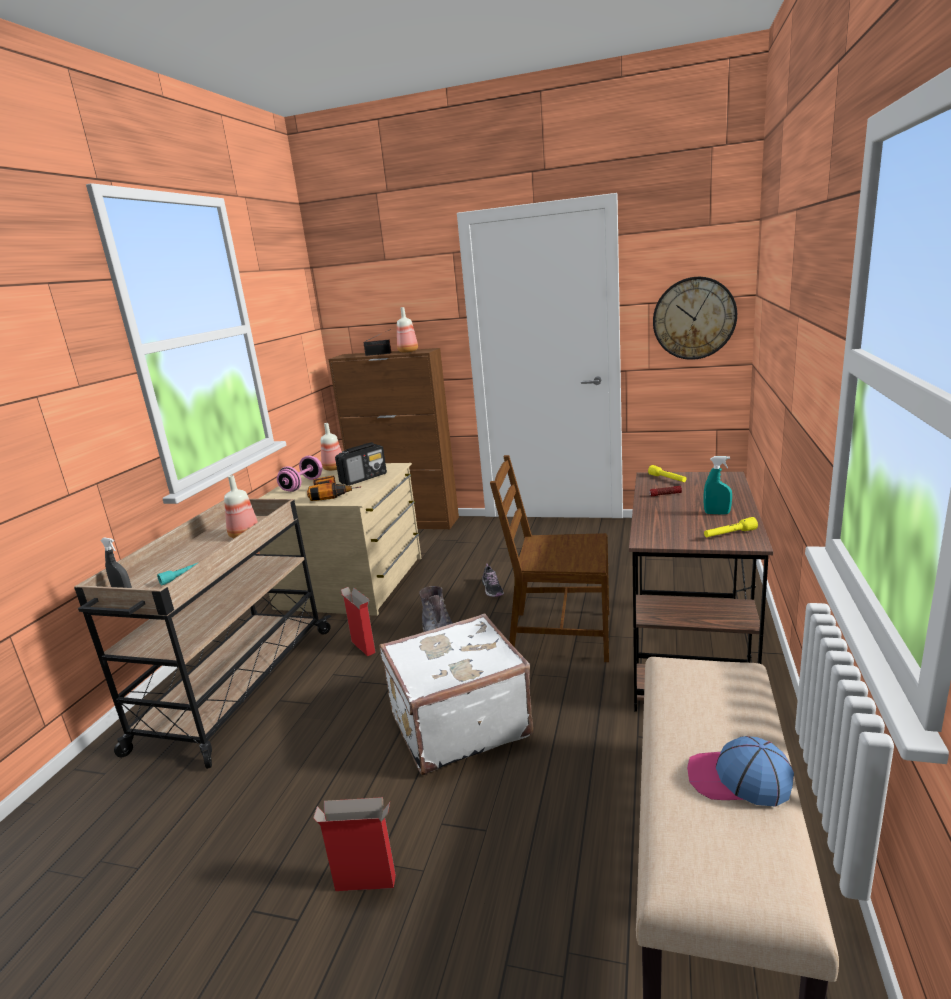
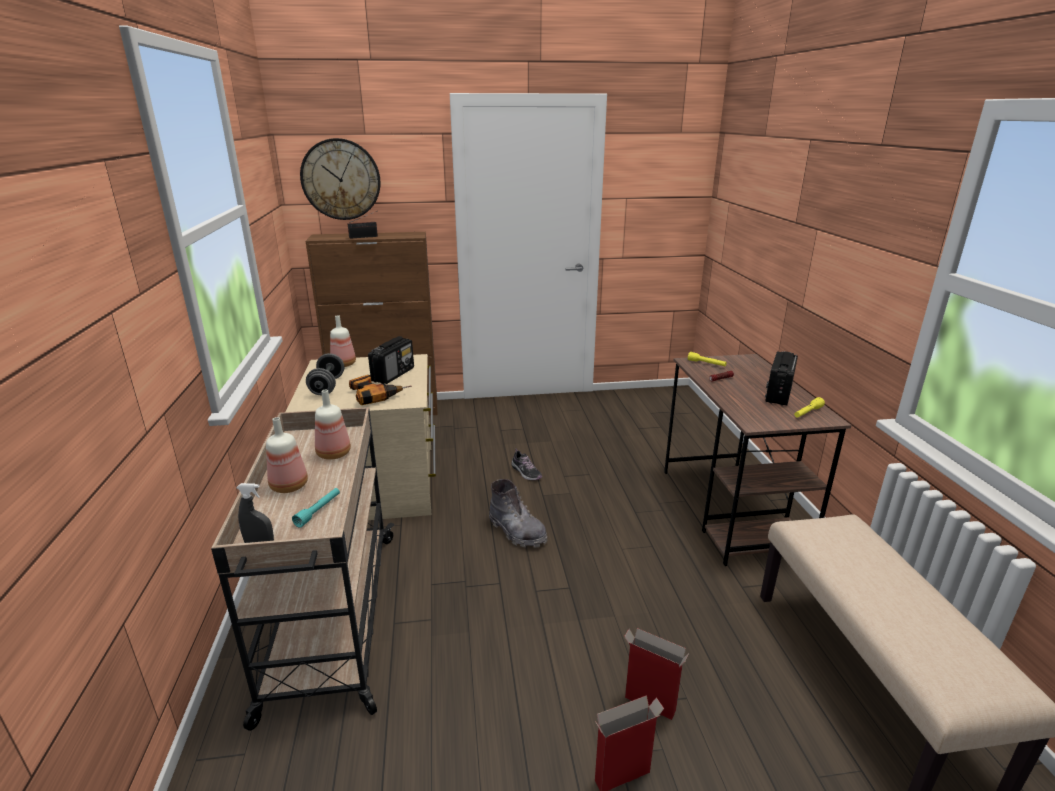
camera: 25 degrees left, 5 degrees up
(302, 485) = (327, 386): pink dumbbell -> grey dumbbell
(362, 646) = (441, 550): cardboard box -> cardboard box (649, 703)
(408, 351) = (397, 235): bottle -> bottle (290, 485)
(457, 723) = (591, 607): white suitcase -> none
(559, 635) = (618, 508): brown chair -> none
(694, 318) = (663, 214): wall clock -> wall clock (341, 179)
(717, 513) = (778, 394): turquoise spray bottle -> radio
(738, 780) = (926, 610): cap -> none

